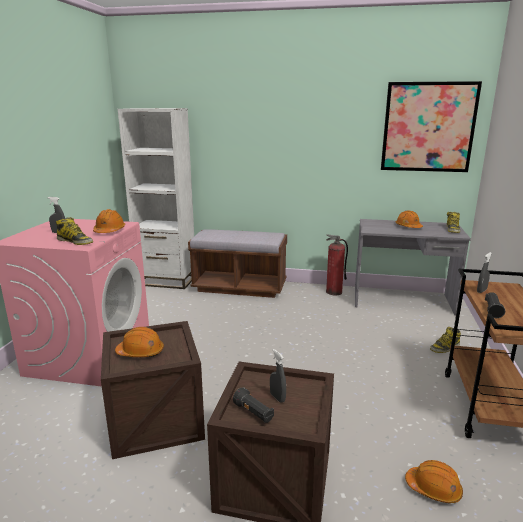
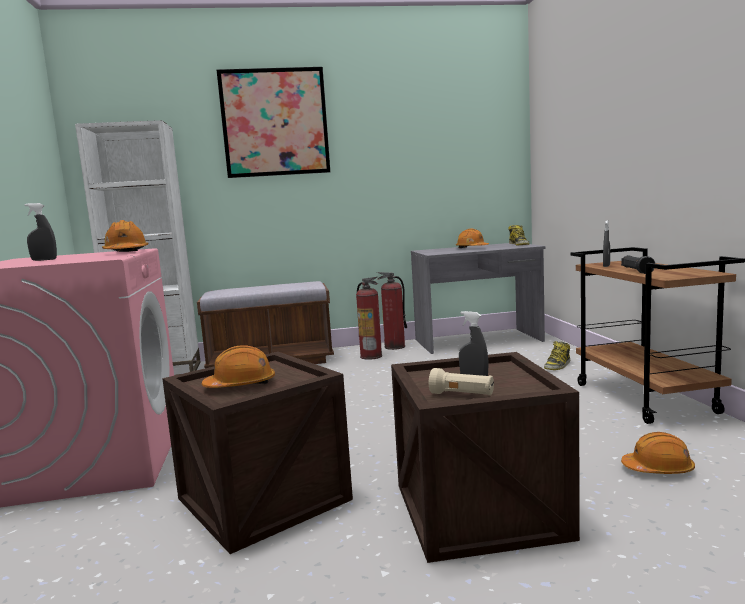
camera: 20 degrees left, 10 degrees down
(75, 241) = (87, 259): boot -> none
(254, 413) = (462, 395): black flashlight -> beige flashlight
(310, 298) = (371, 356): none -> fire extinguisher
(428, 127) = (470, 137): picture -> picture (275, 123)

